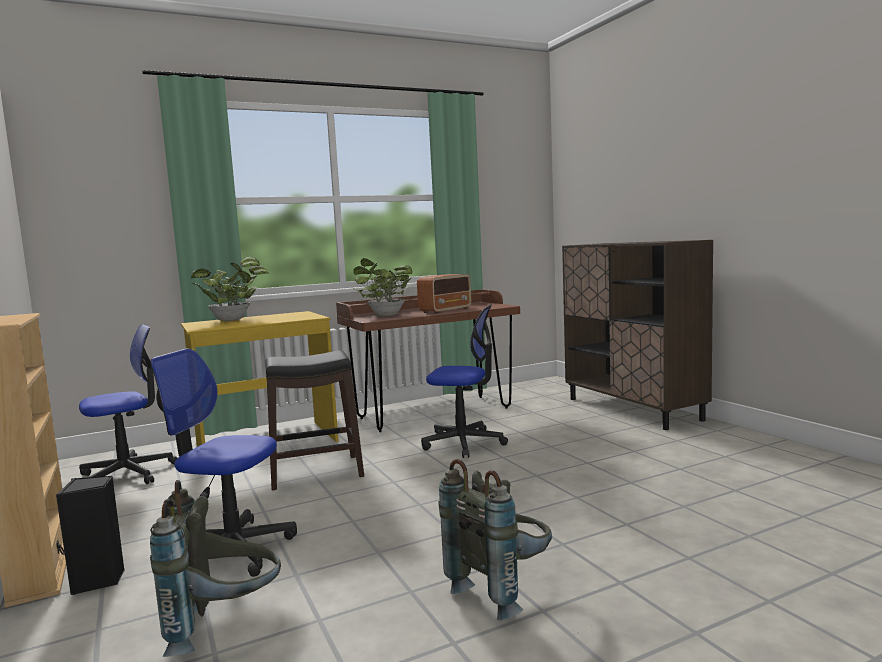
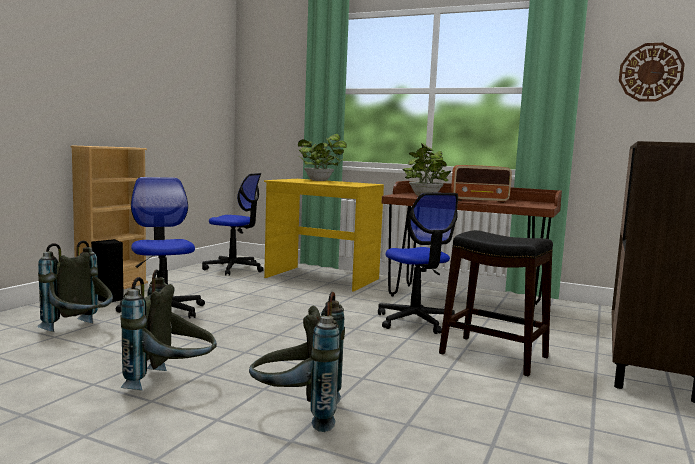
camera: 50 degrees right, 0 degrees up
(316, 472) = (293, 299): black stool -> black stool (493, 355)
(518, 181) = (650, 72): none -> wall clock
(635, 542) = (297, 414): none -> grey backpack

